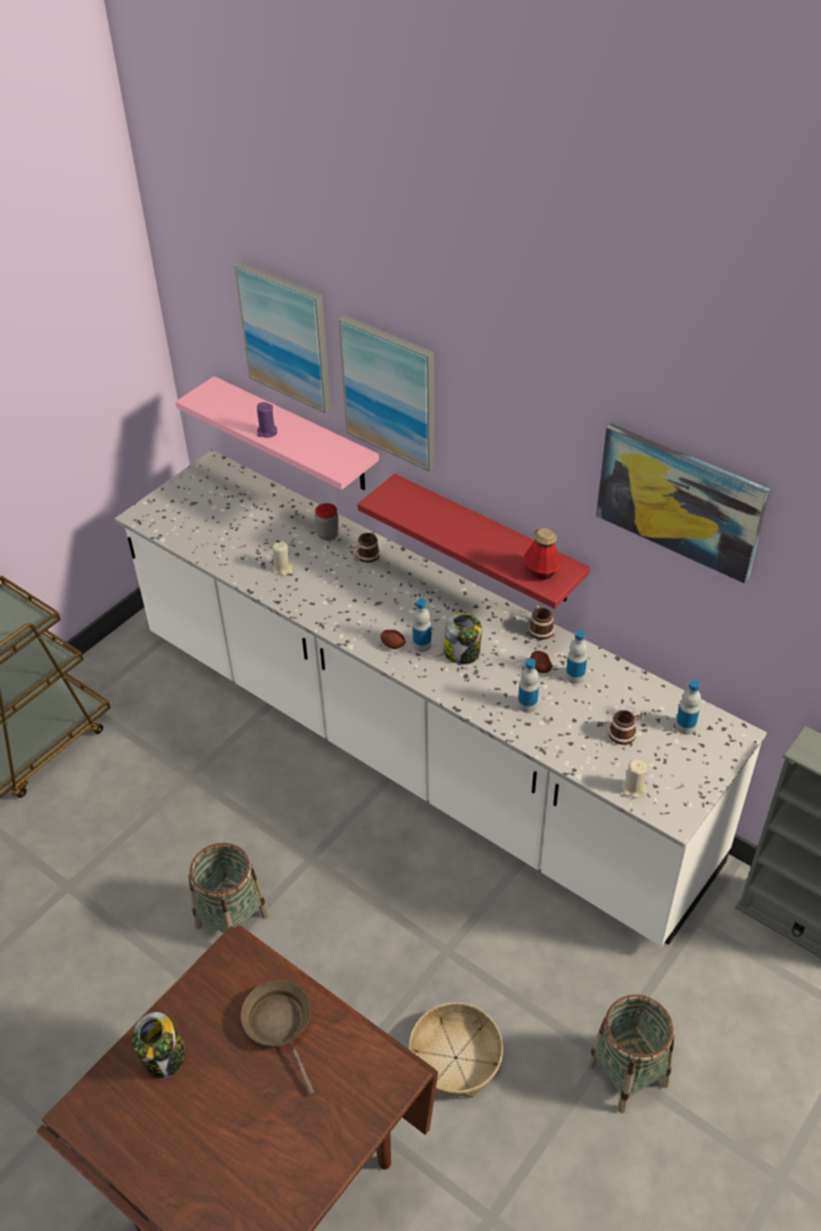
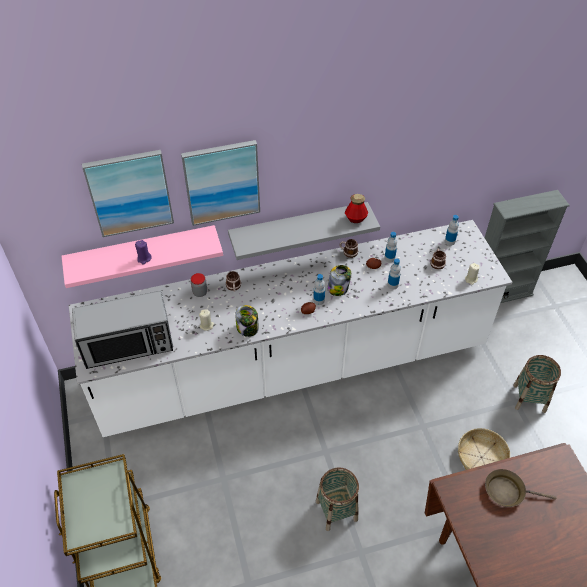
camera: 55 degrees left, 5 degrees up
(164, 1057) = (496, 554): jar -> jar (248, 328)
(197, 524) = (128, 344): none -> microwave
(487, 539) = (298, 228): red shelf -> grey shelf
(680, 501) = (421, 135): picture -> none

